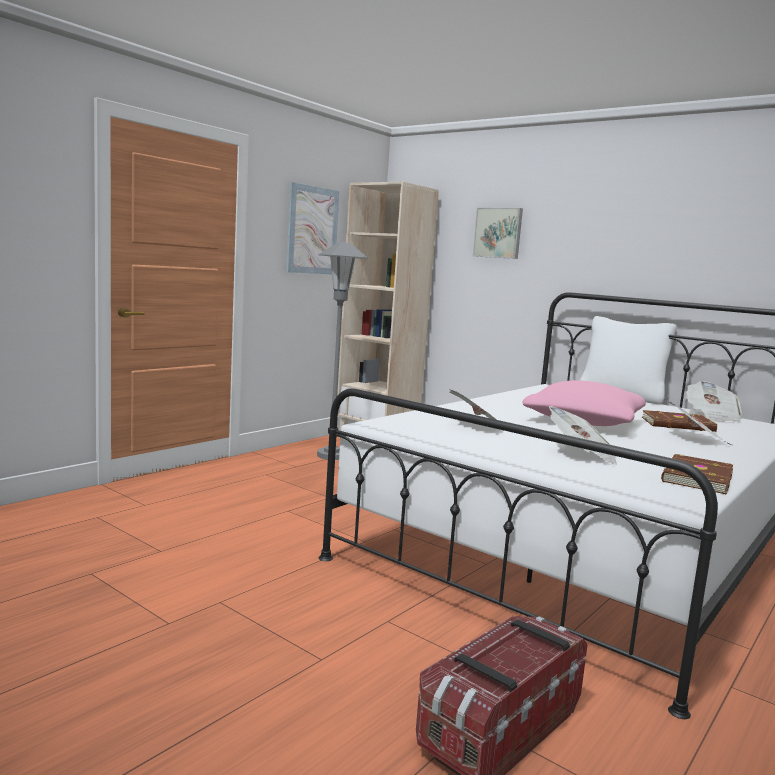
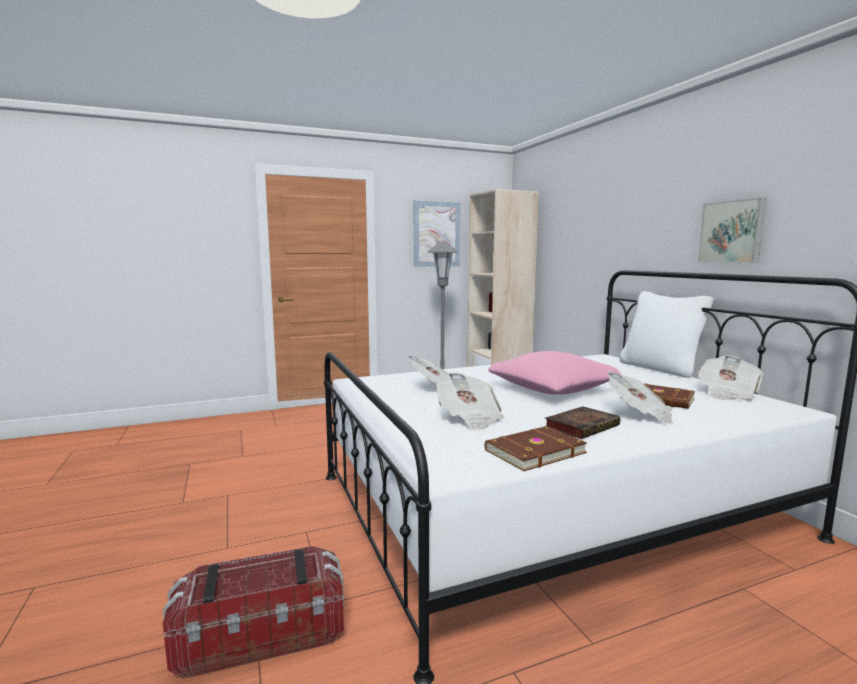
camera: 30 degrees right, 0 degrees up
(498, 233) = (577, 222): picture -> picture (732, 232)
(680, 453) = (582, 426): none -> book

